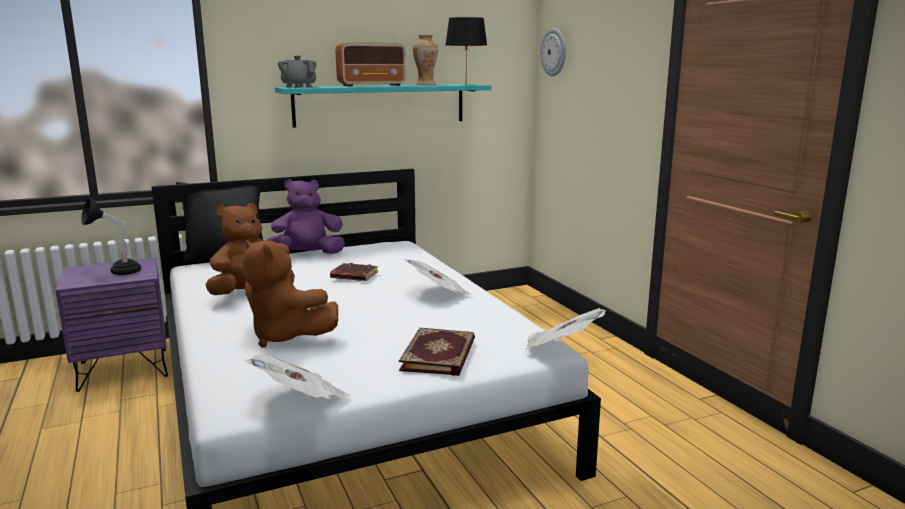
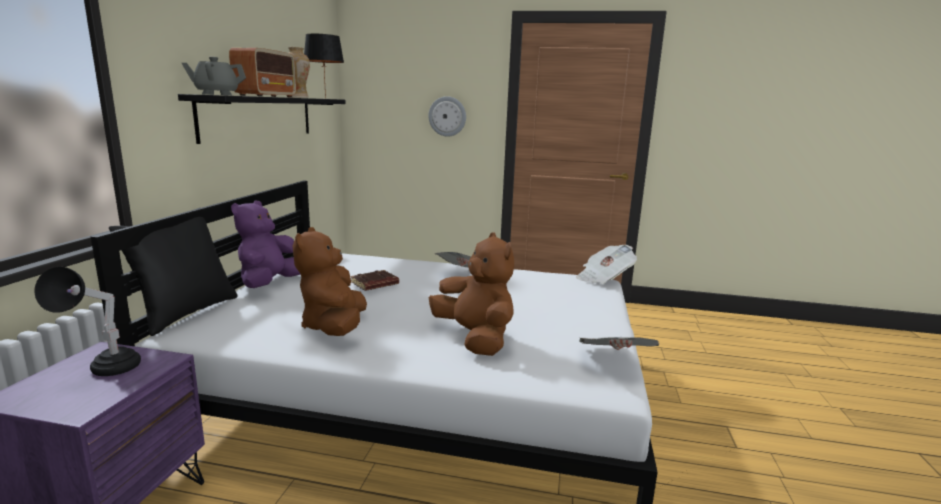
camera: 55 degrees left, 0 degrees up
(286, 337) = (475, 338): brown plush toy -> brown plush toy turned 105 degrees counterclockwise
(380, 104) = (260, 117): turquoise shelf -> black shelf
(440, 355) = (580, 304): book -> none
(554, 52) = (369, 73): wall clock -> wall clock (447, 116)

